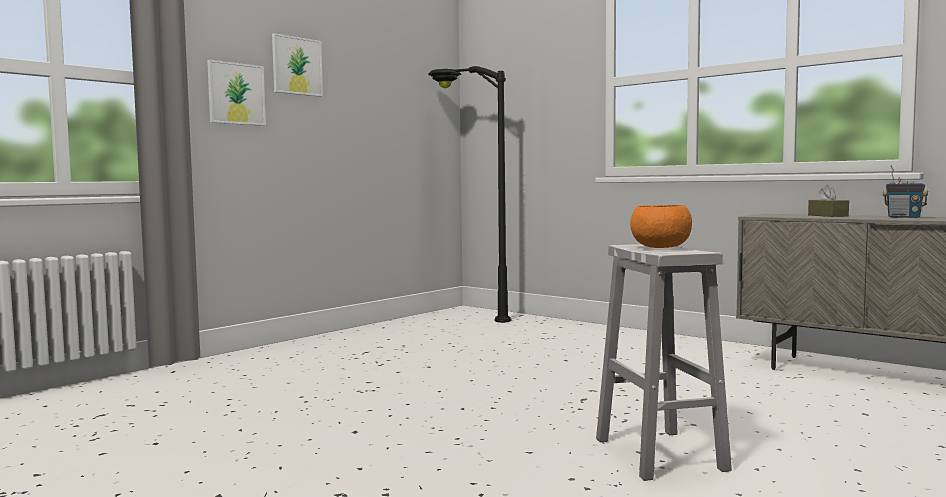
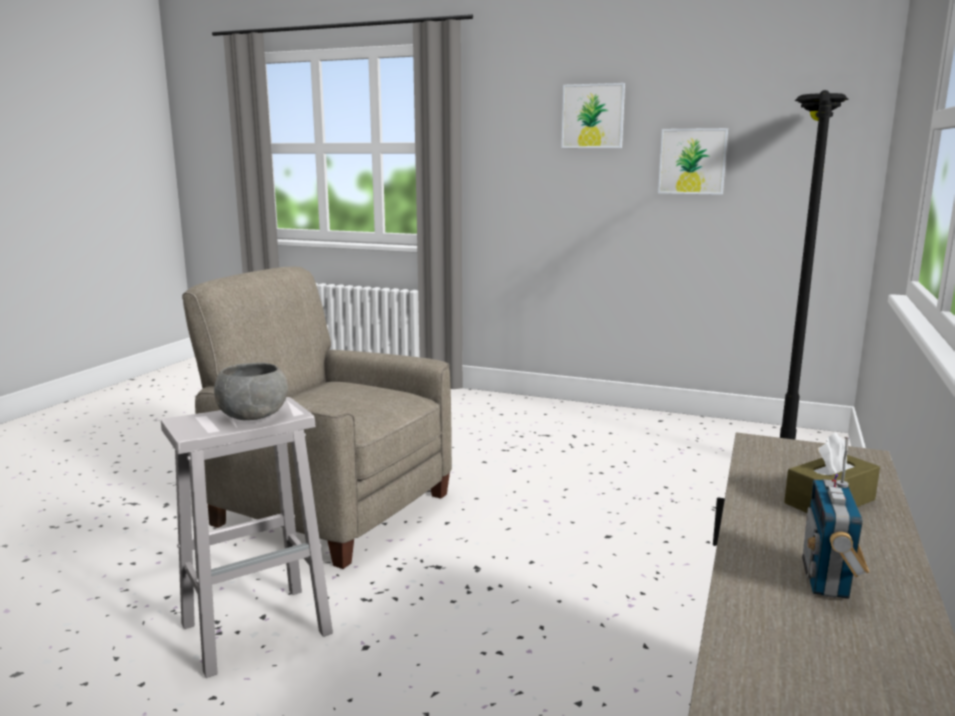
camera: 70 degrees right, 10 degrees up
(236, 93) = (520, 153): picture -> picture (692, 161)
(441, 422) = (330, 508): none -> beige armchair
(661, 247) = (253, 416): orange bowl -> grey bowl

